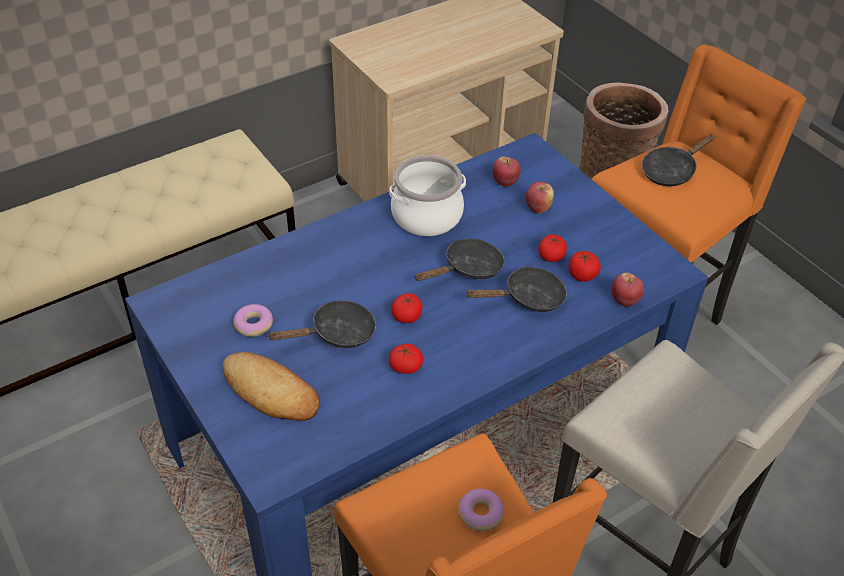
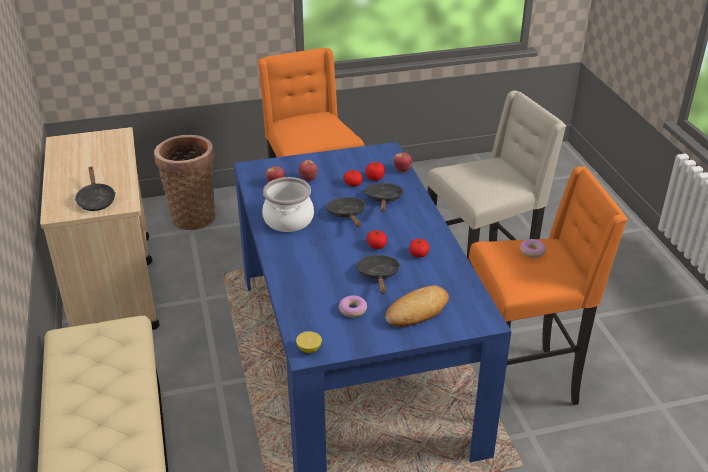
camera: 70 degrees left, 10 degrees down
(166, 302) = (309, 348): none -> lemon
(671, 171) = (303, 129): black frying pan -> black frying pan (96, 200)

